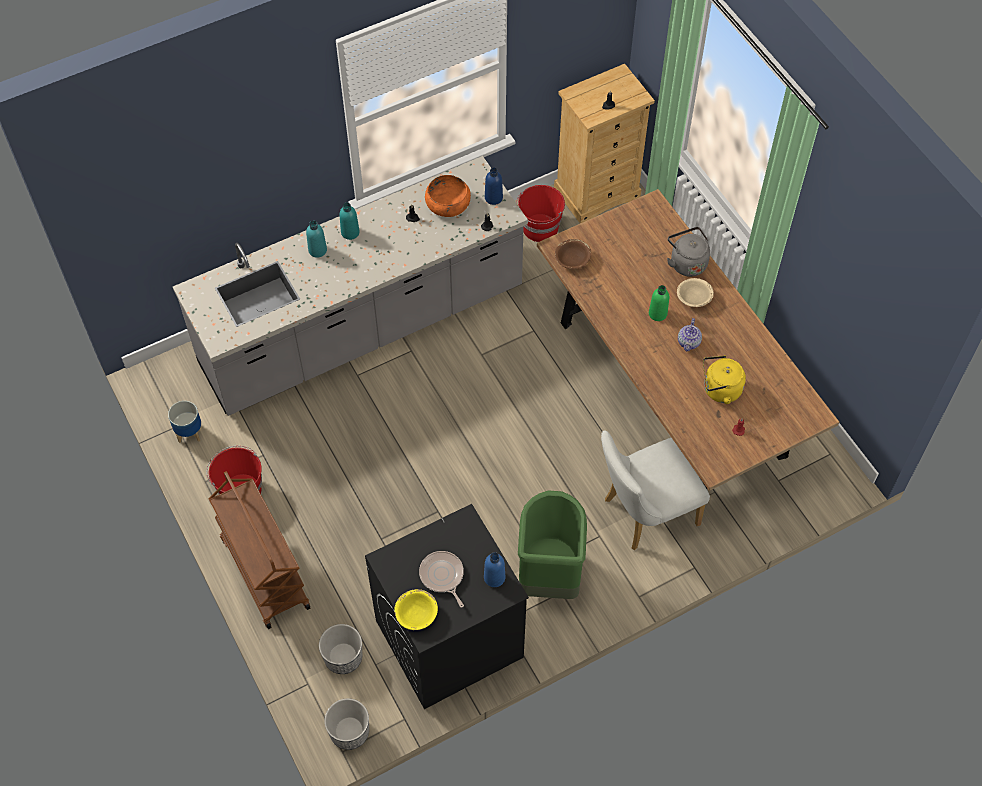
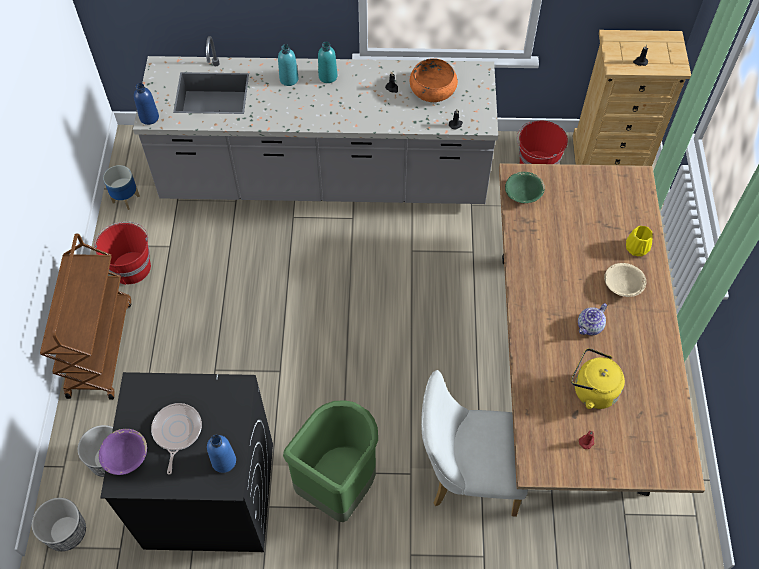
camera: 30 degrees right, 0 degrees up
(416, 614) = (126, 456): yellow bowl -> purple bowl
(493, 198) = (478, 102): blue bottle -> blue bottle (149, 117)
(572, 260) = (523, 194): brown bowl -> green bowl
(657, 313) = (575, 283): green bottle -> none
(686, 262) = (637, 248): grey kettle -> yellow vase

